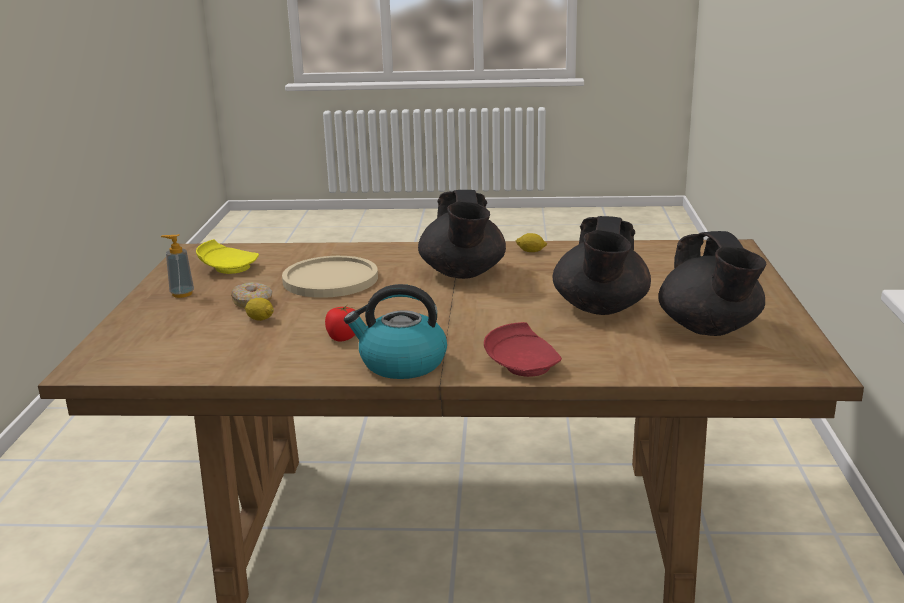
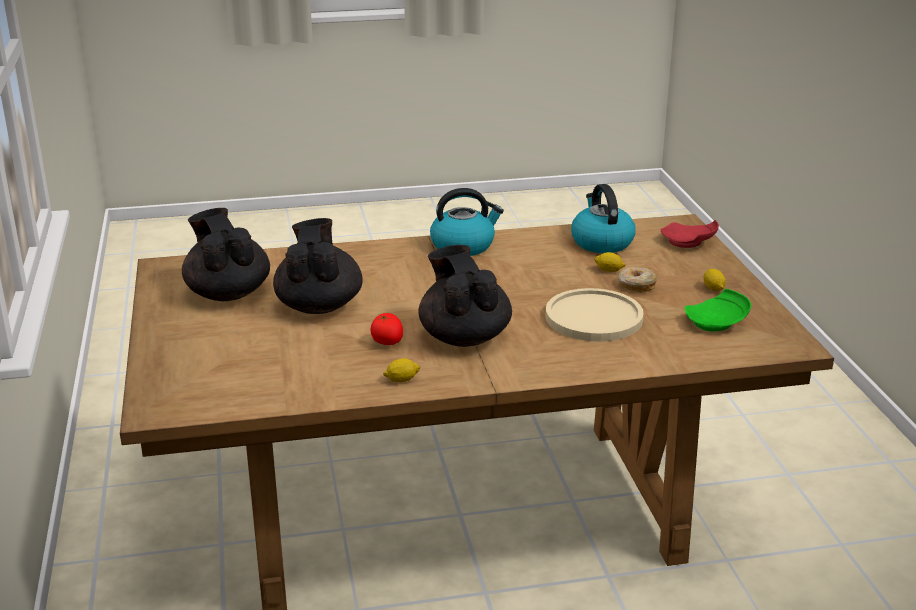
camera: 165 degrees right, 5 degrees up
(182, 294) = (713, 288): soap dispenser -> lemon
(223, 352) = (601, 242): none -> kettle
(228, 268) = (717, 323): yellow plate -> green plate
(343, 337) = (524, 261): tomato -> tomato (387, 342)
(523, 365) = (375, 252): red plate -> red plate (689, 243)

